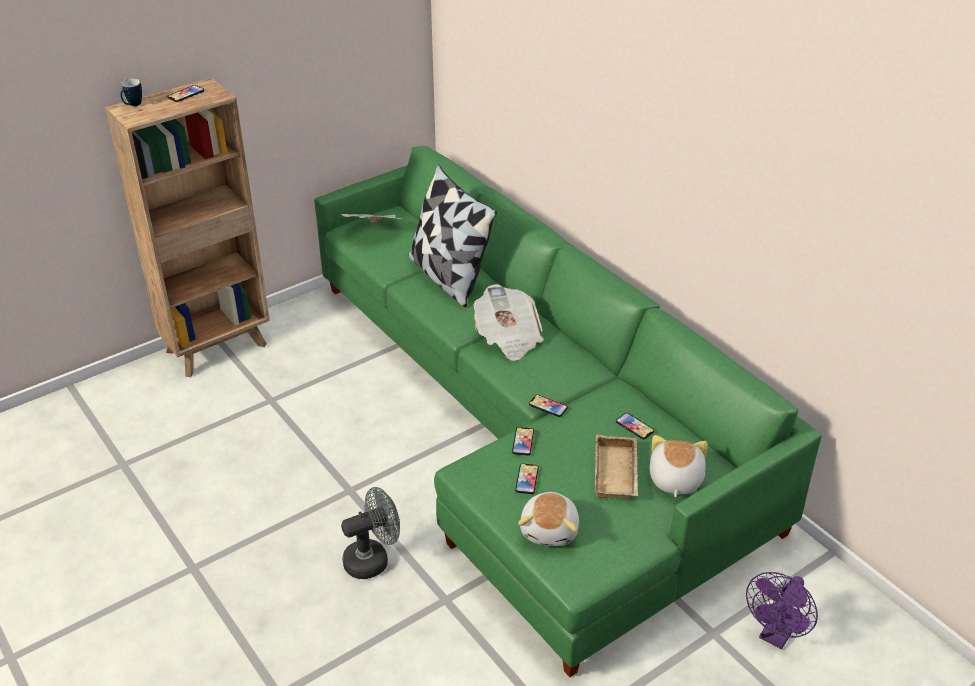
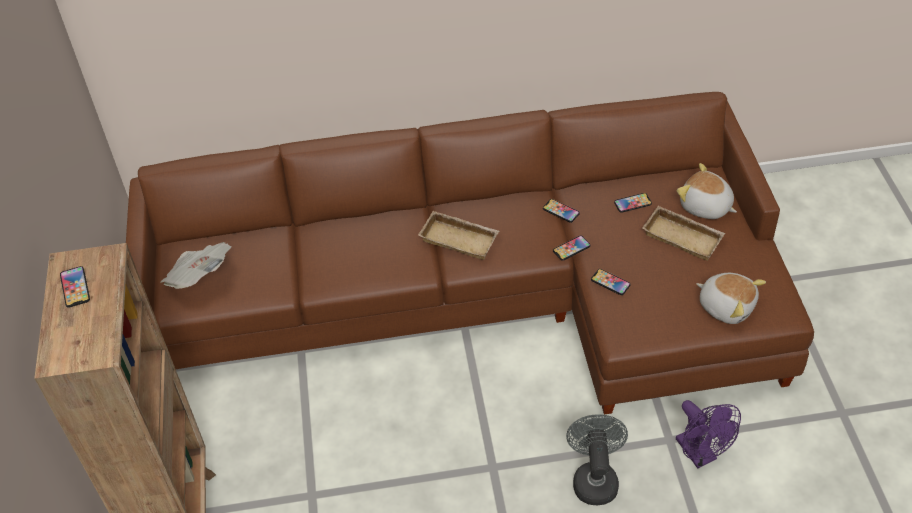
camera: 60 degrees left, 10 degrees up
(133, 105) = (57, 347): mug -> none
(448, 277) = (331, 248): pillow -> none
(508, 338) = (460, 238): newspaper -> beige tray
(527, 479) = (661, 297): phone -> phone (561, 211)
(533, 426) = (489, 294): green sofa -> brown sofa
(776, 635) = (798, 245): purple fan -> purple fan (700, 454)

